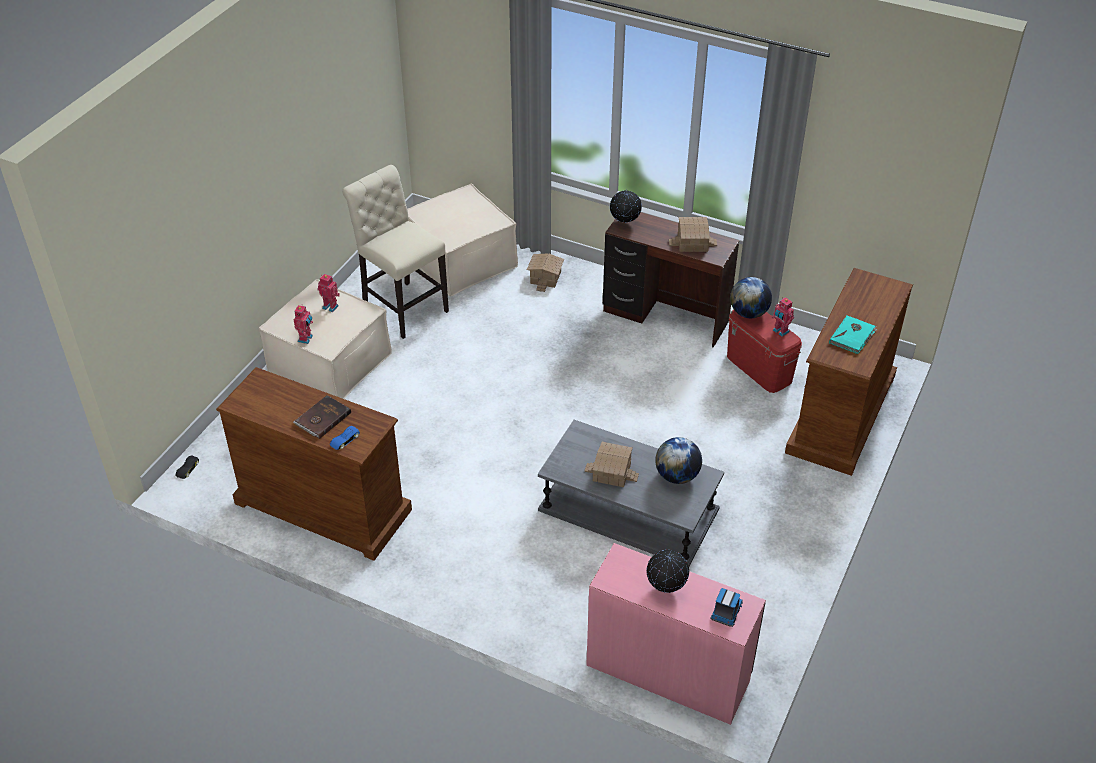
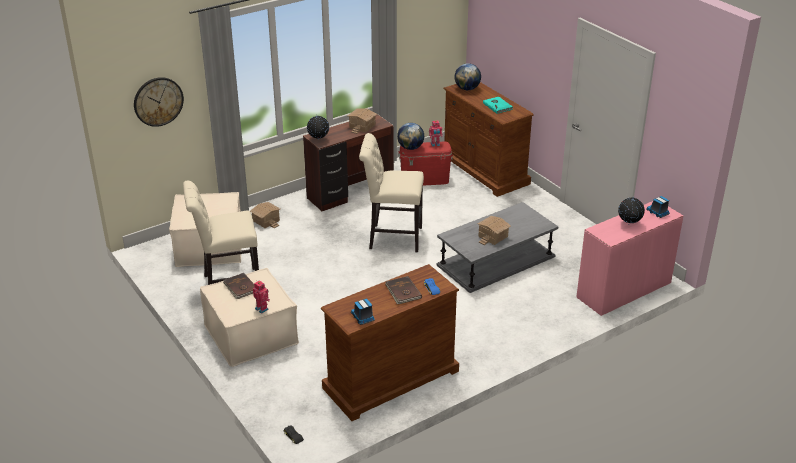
camera: 60 degrees left, 10 degrees down
(253, 406) = (363, 317): none -> toy truck
(331, 306) = (240, 287): toy robot -> brown book
(463, 66) = (158, 101): none -> wall clock
(599, 393) = (392, 238): none -> beige stool
(677, 476) = (513, 217): globe -> globe (467, 89)

